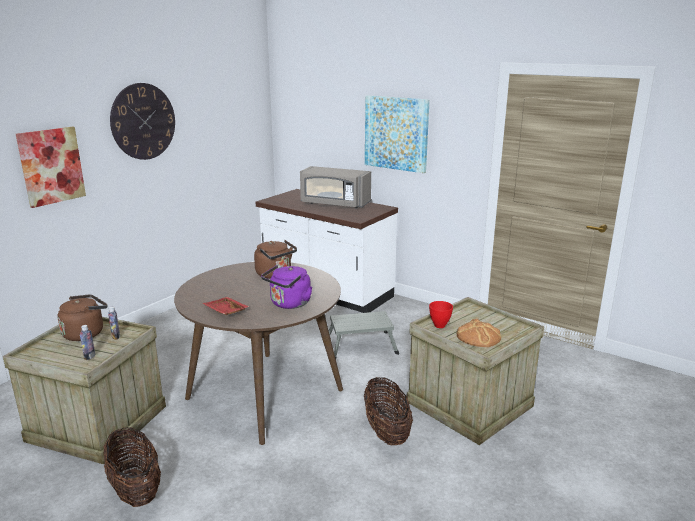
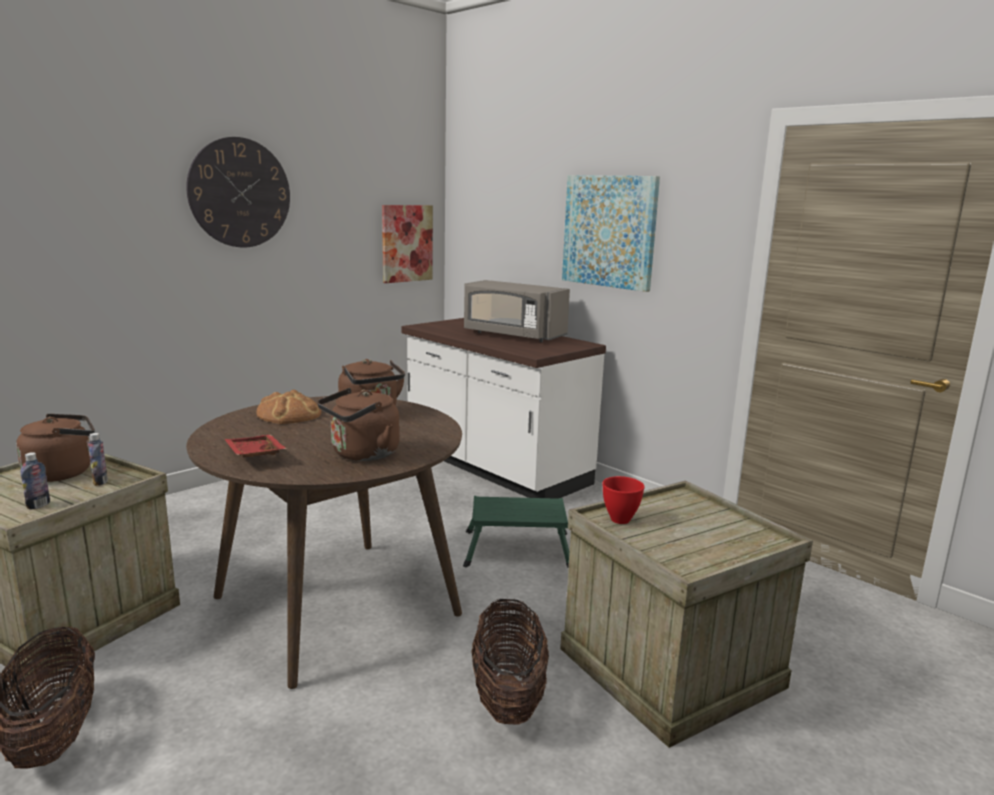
camera: 10 degrees right, 5 degrees down
(51, 166) = (87, 236): picture -> picture (406, 243)
(289, 304) = (361, 454): purple kettle -> brown kettle
(360, 345) = (516, 549): grey step ladder -> green step ladder
(478, 336) = (684, 544): bread -> bread (290, 414)

